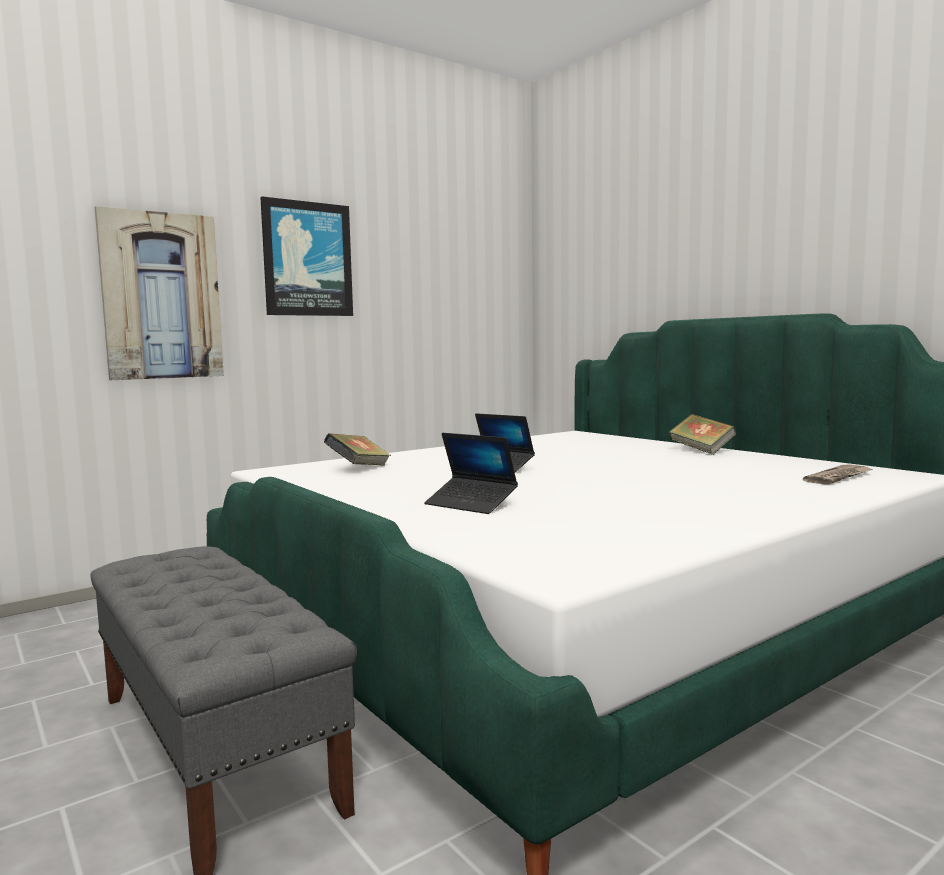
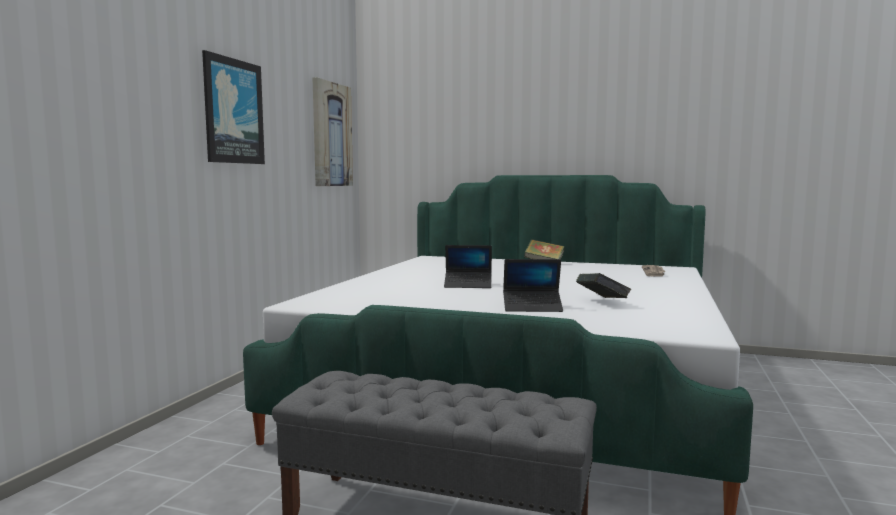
camera: 35 degrees left, 0 degrees up
(161, 296) = (130, 141): picture -> picture (331, 135)
(359, 468) = (369, 295): book -> book (602, 302)

